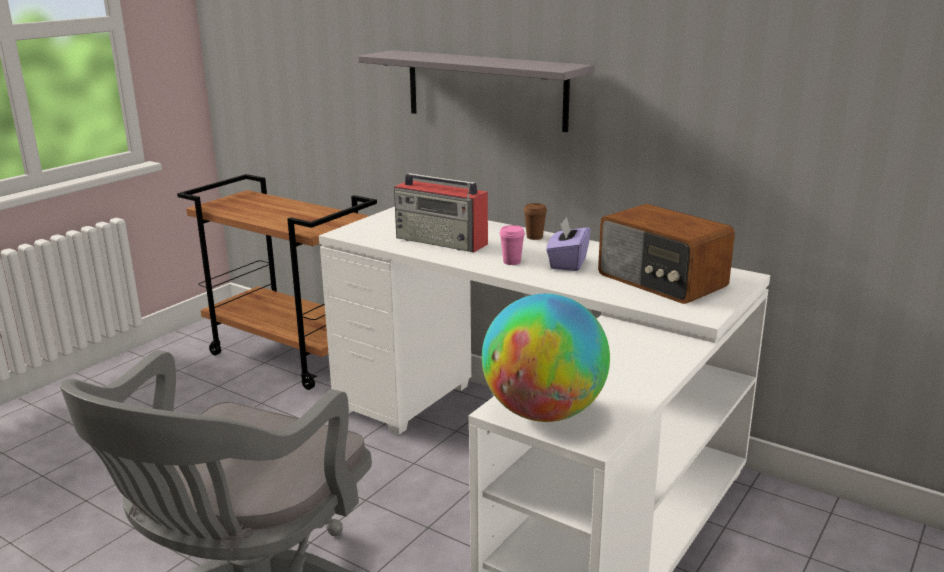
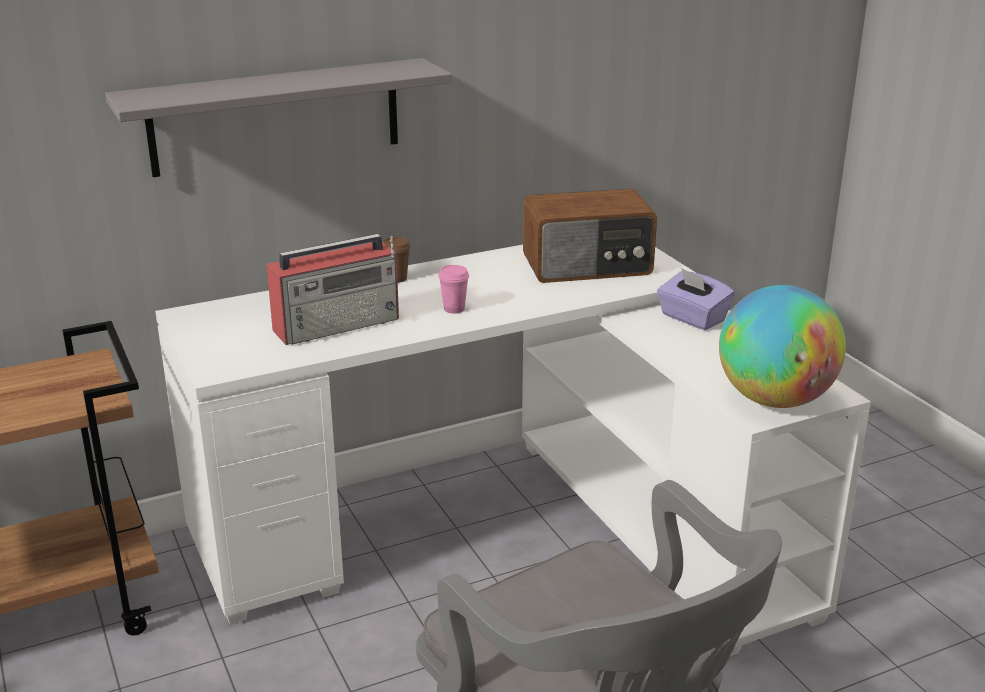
camera: 60 degrees left, 5 degrees up
(567, 263) = (492, 286): purple tissue box -> purple tissue box (692, 318)

